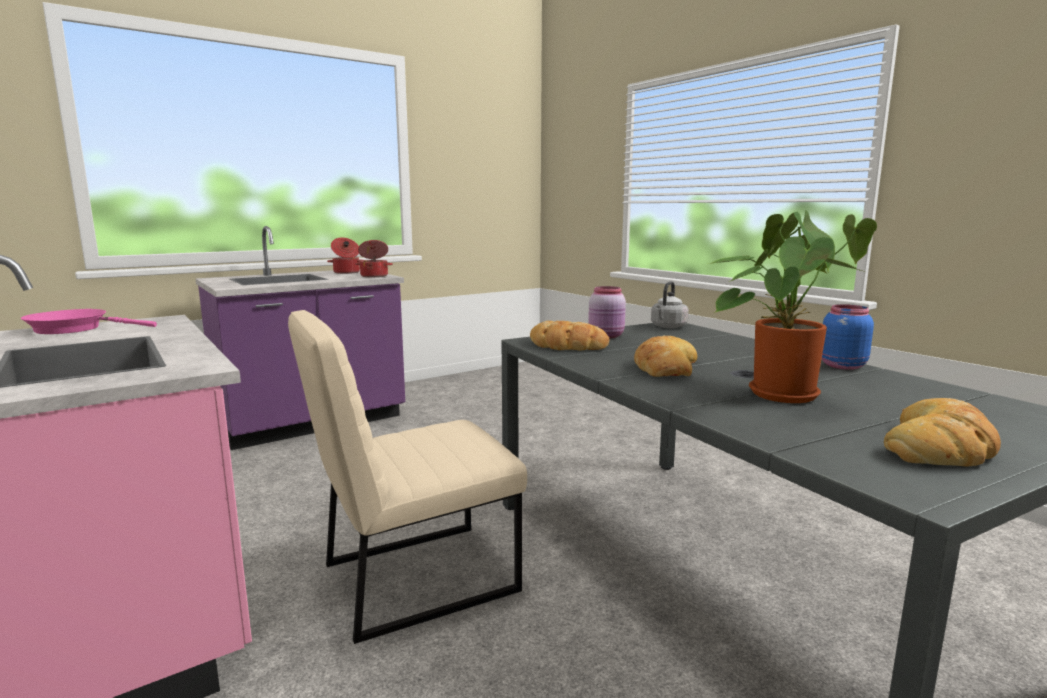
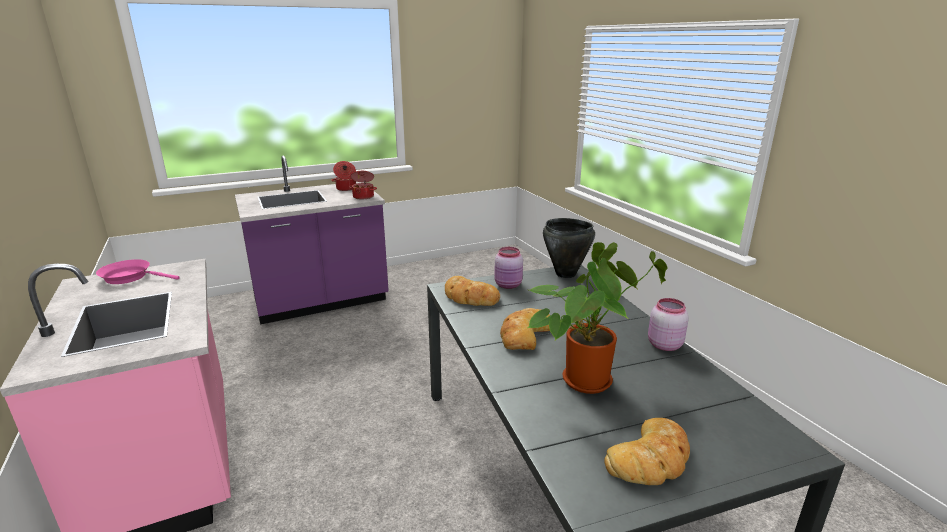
camera: 10 degrees right, 10 degrees up
(413, 578) = (350, 453): beige chair -> none
(668, 327) = (565, 274): grey kettle -> black cooking pot
(841, 365) = (663, 345): blue jar -> pink jar

